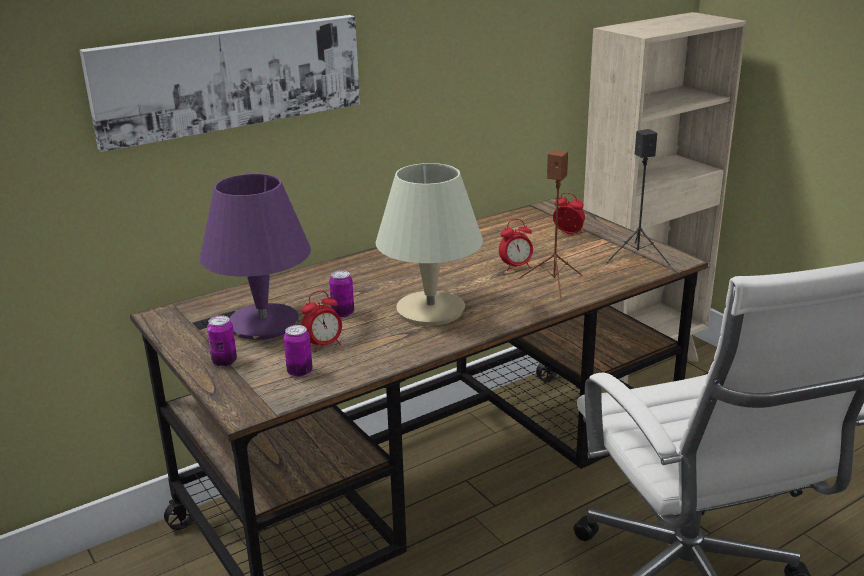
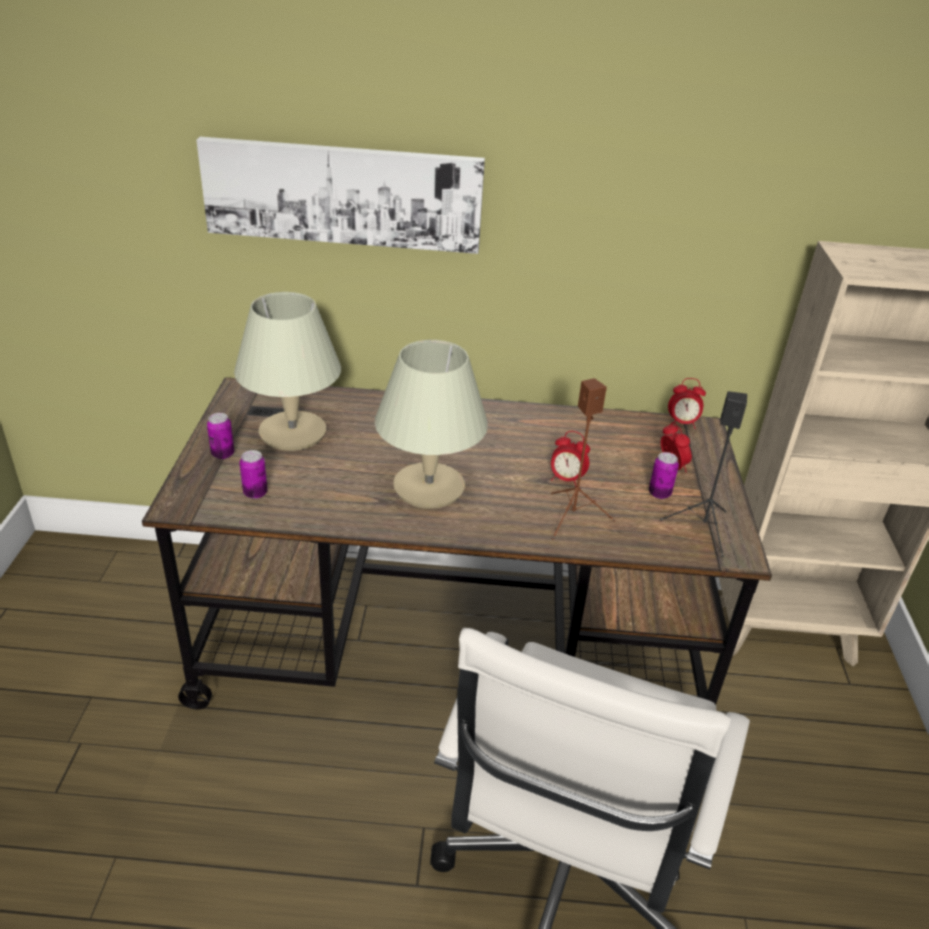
camera: 35 degrees right, 10 degrees up
(264, 323) = (293, 433): purple table lamp -> beige table lamp
(324, 345) = (305, 477): alarm clock -> alarm clock (682, 423)
(343, 313) = (360, 453): can -> can (659, 493)

